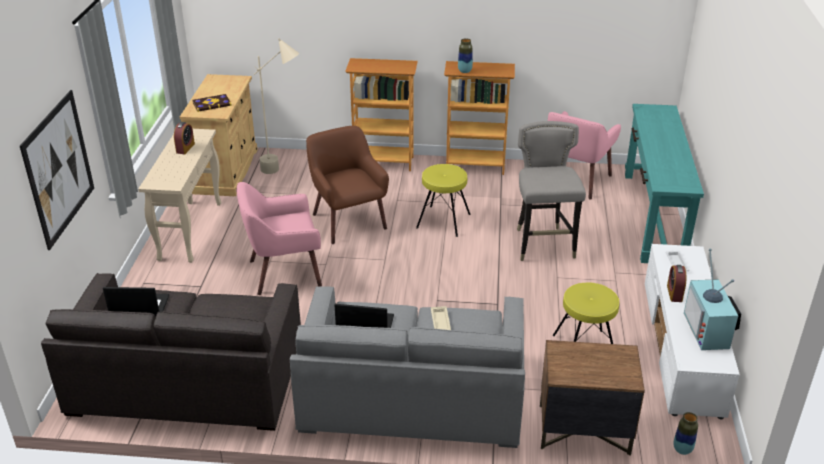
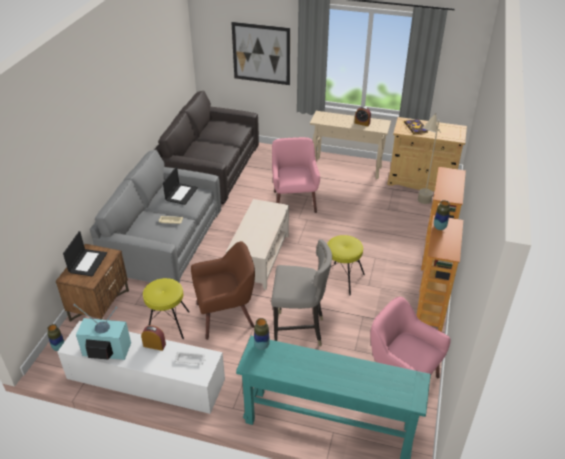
camera: 100 degrees right, 5 degrees up
(138, 306) = (229, 128): laptop -> laptop (88, 262)
(348, 221) = (349, 231): brown armchair -> brown armchair (226, 315)
(424, 289) = (259, 258): none -> beige coffee table
(662, 183) = (262, 346): none -> vase

